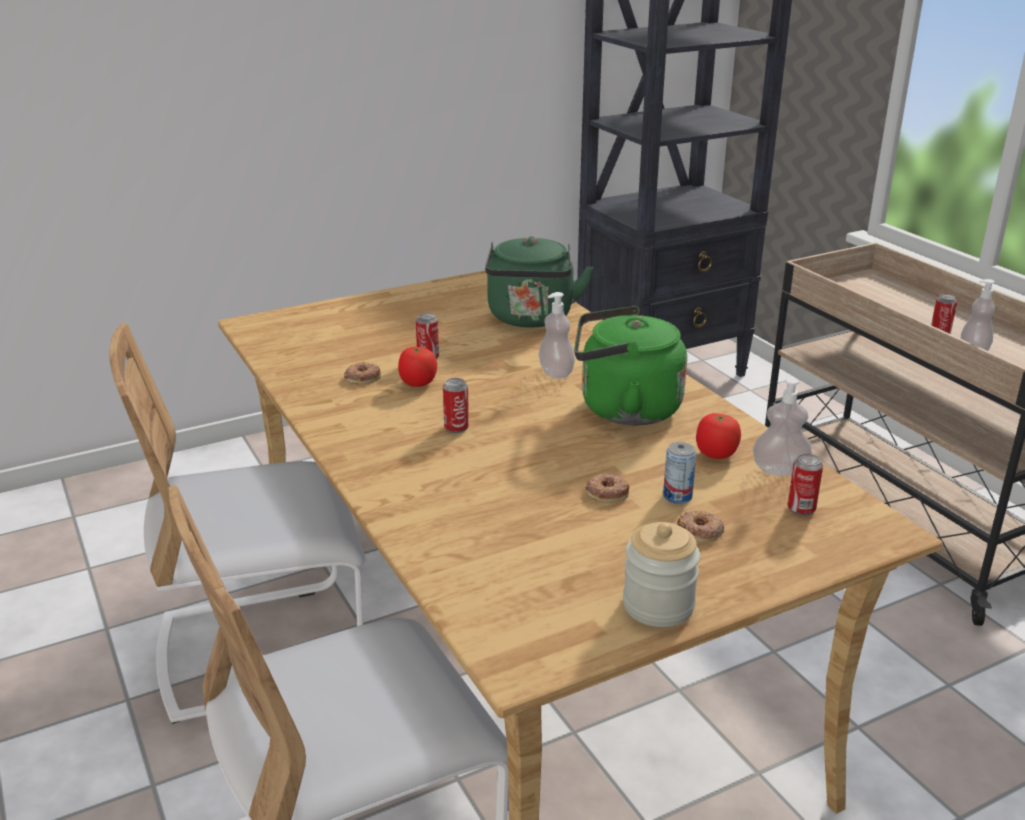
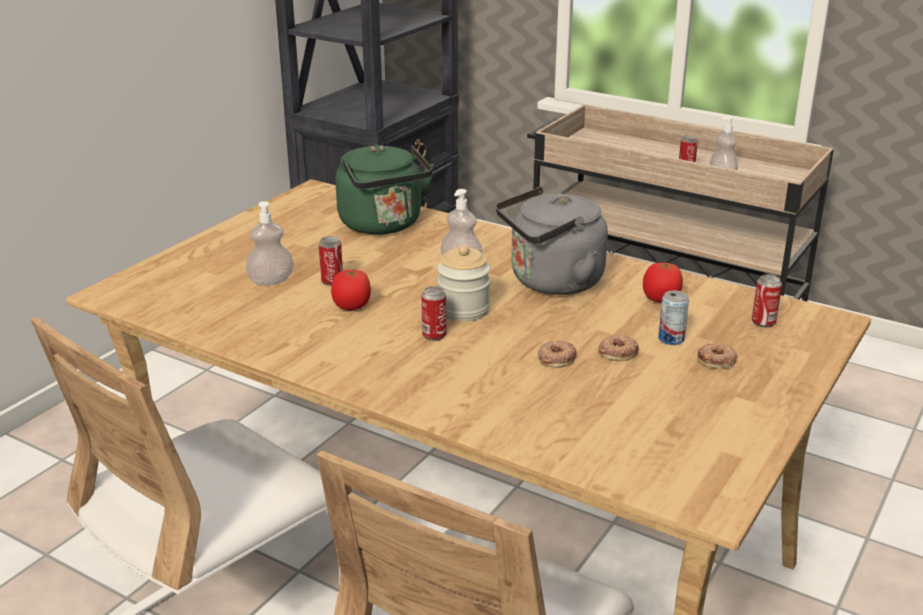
camera: 30 degrees left, 0 degrees up
(362, 377) = (292, 314): donut -> donut (556, 358)
(623, 409) = (551, 282): green kettle -> grey kettle
(658, 605) = (753, 424): jar -> jar (463, 310)
(779, 470) = (717, 298): soap dispenser -> soap dispenser (271, 281)

